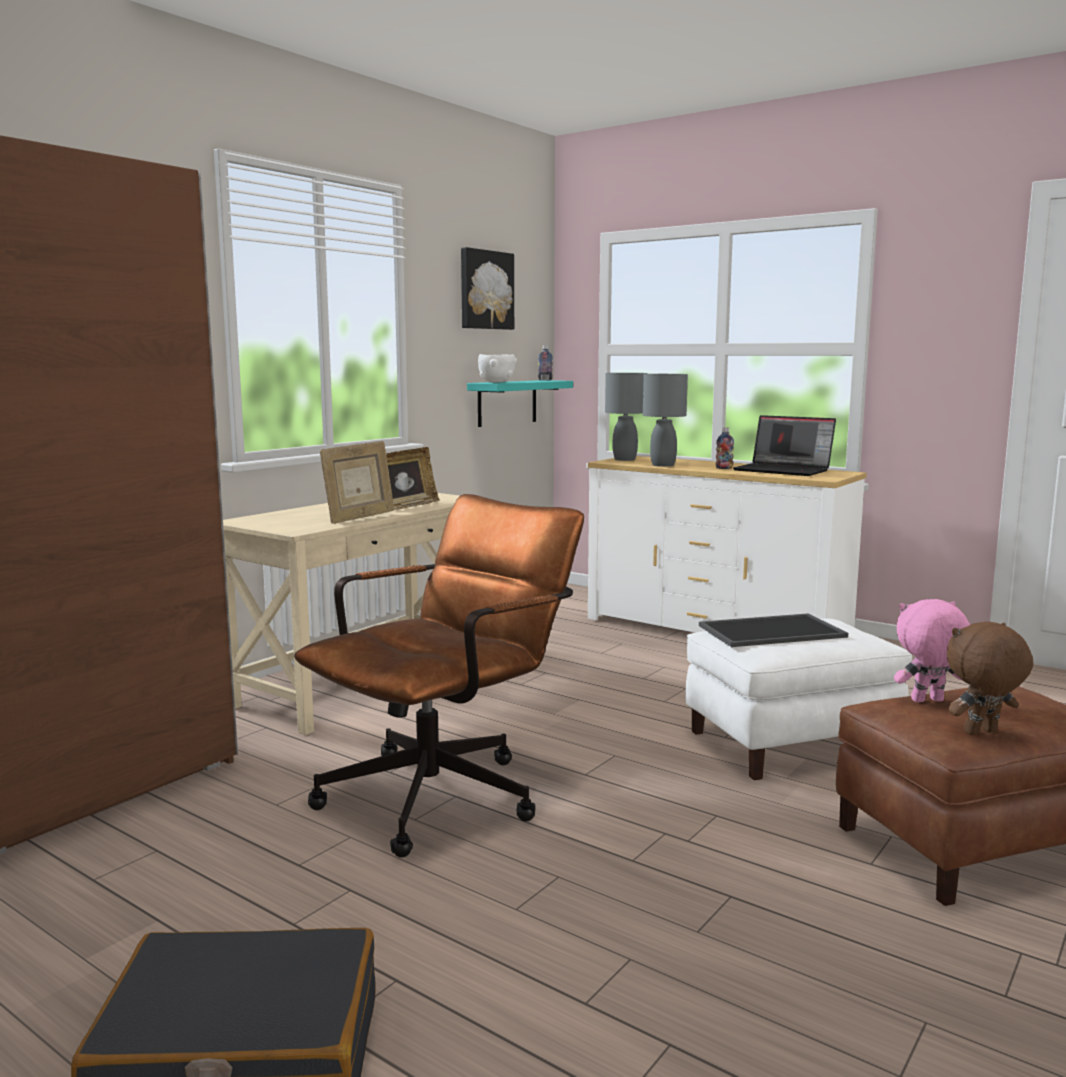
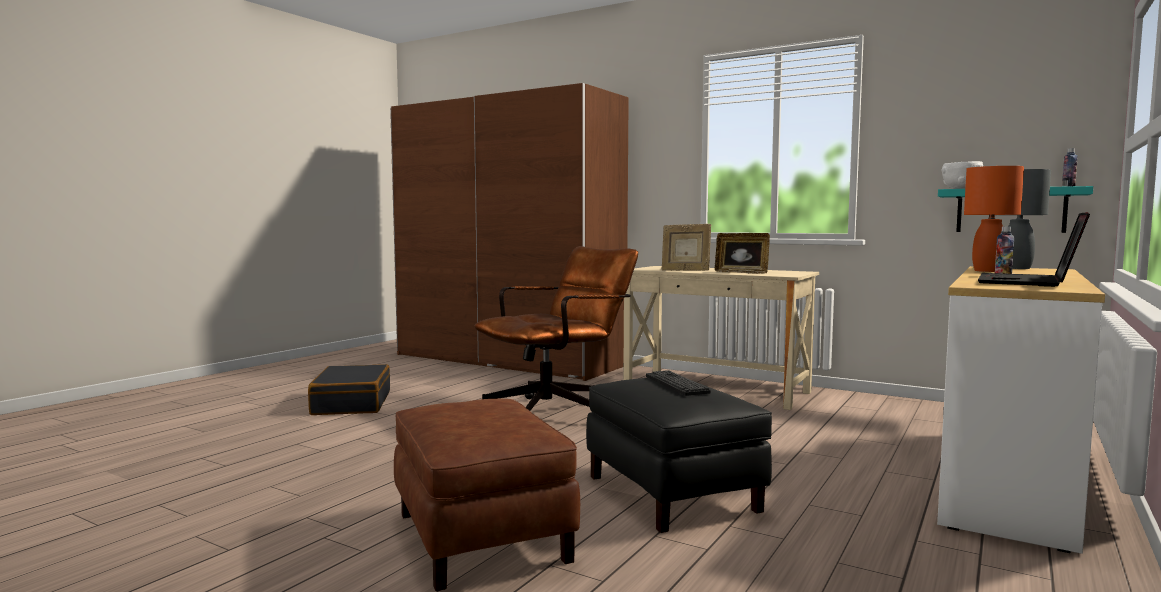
camera: 85 degrees right, 5 degrees down
(446, 792) = (557, 412): brown office chair -> brown office chair turned 75 degrees counterclockwise
(485, 290) = (978, 102): picture -> none
(663, 465) = (989, 271): grey table lamp -> orange table lamp
(772, 630) = (676, 384): tray -> keyboard
(791, 743) = (673, 493): white ottoman -> black ottoman
(927, 701) = (501, 407): pink plush toy -> none
(981, 733) = (435, 413): brown plush toy -> none

